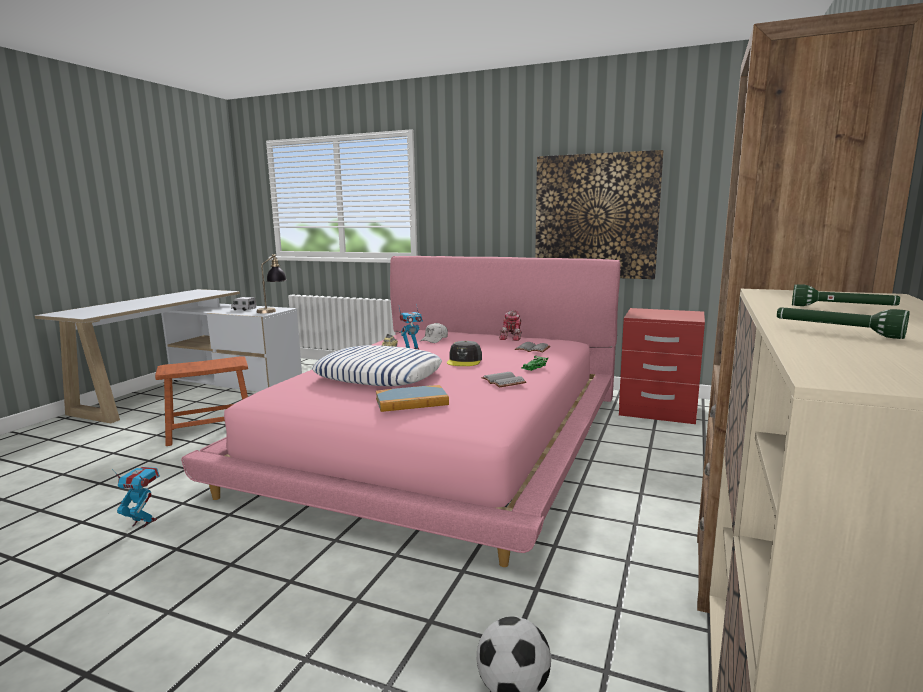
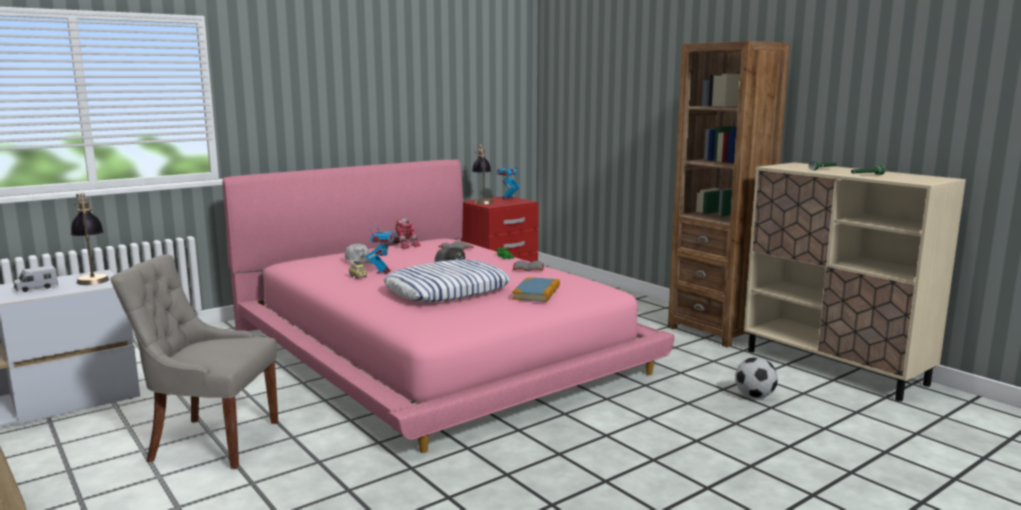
camera: 60 degrees left, 0 degrees up
(143, 522) = (431, 488): toy robot -> toy robot (508, 198)
(211, 430) = (211, 441): brown stool -> grey chair
(595, 216) = (412, 120): picture -> none
(650, 311) = (482, 201): none -> table lamp

